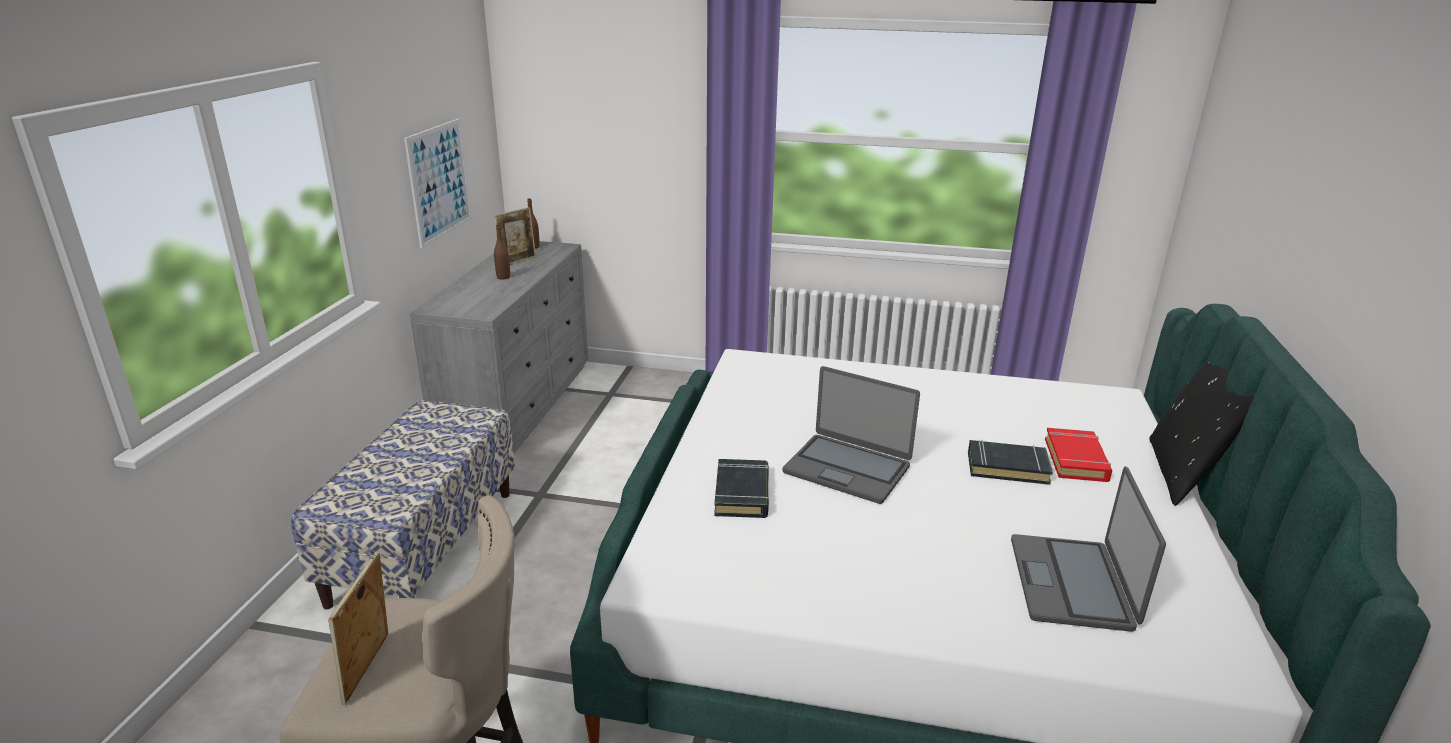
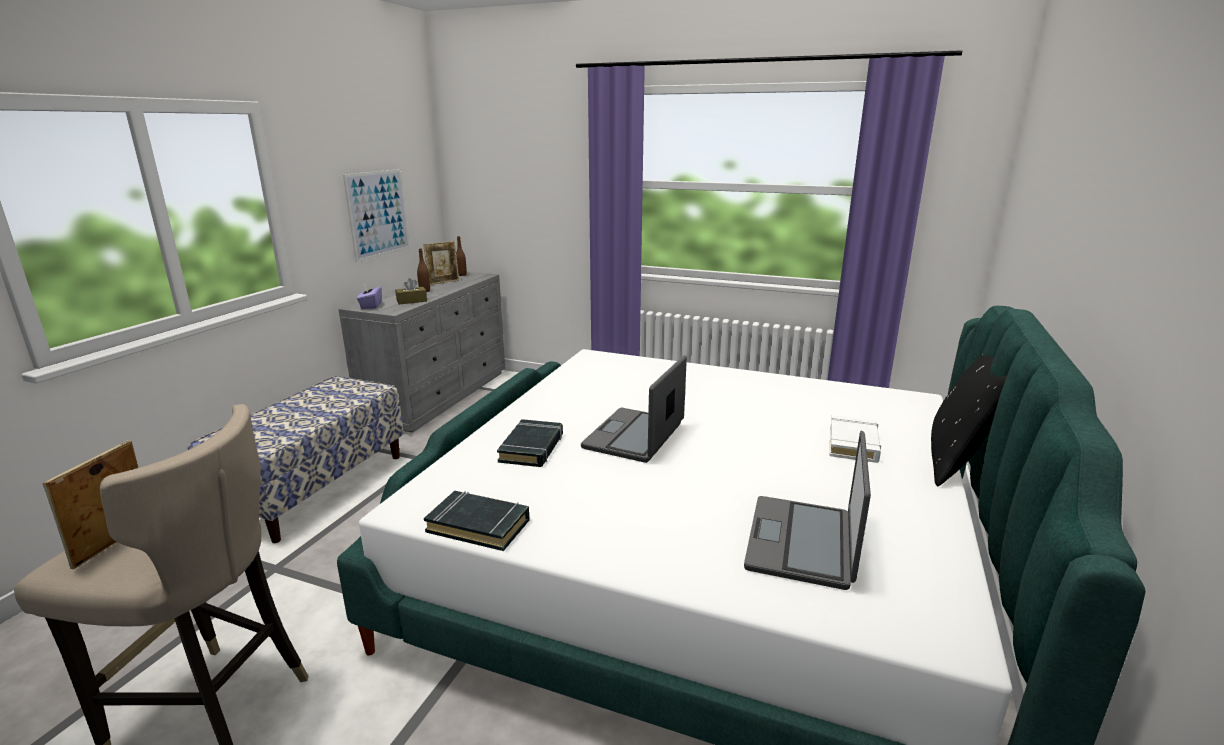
camera: 10 degrees right, 5 degrees down
(449, 306) = (371, 306): none -> purple tissue box
(498, 295) = (411, 301): none -> brown tissue box
(847, 469) = (635, 436): laptop -> laptop turned 75 degrees clockwise
(1007, 467) = (783, 445): black book -> black book (479, 525)
(1076, 460) = (853, 444): red book -> white book

